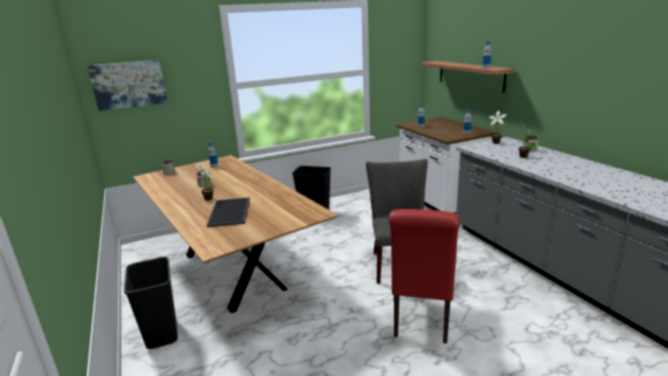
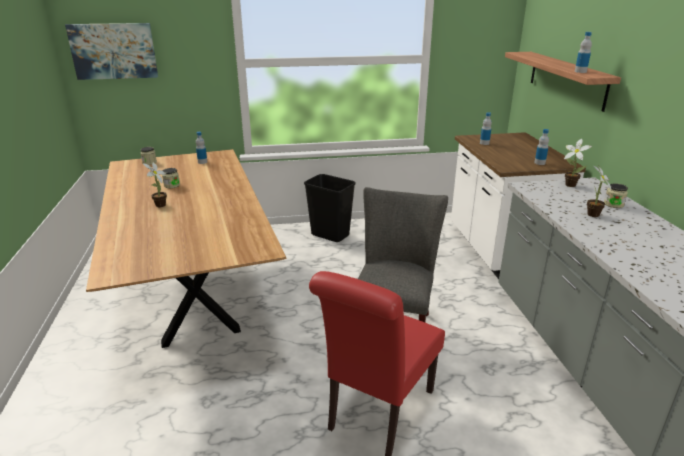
camera: 15 degrees right, 5 degrees up
(161, 334) = (77, 355): black trash can -> none
(230, 212) = (168, 228): tray -> none

